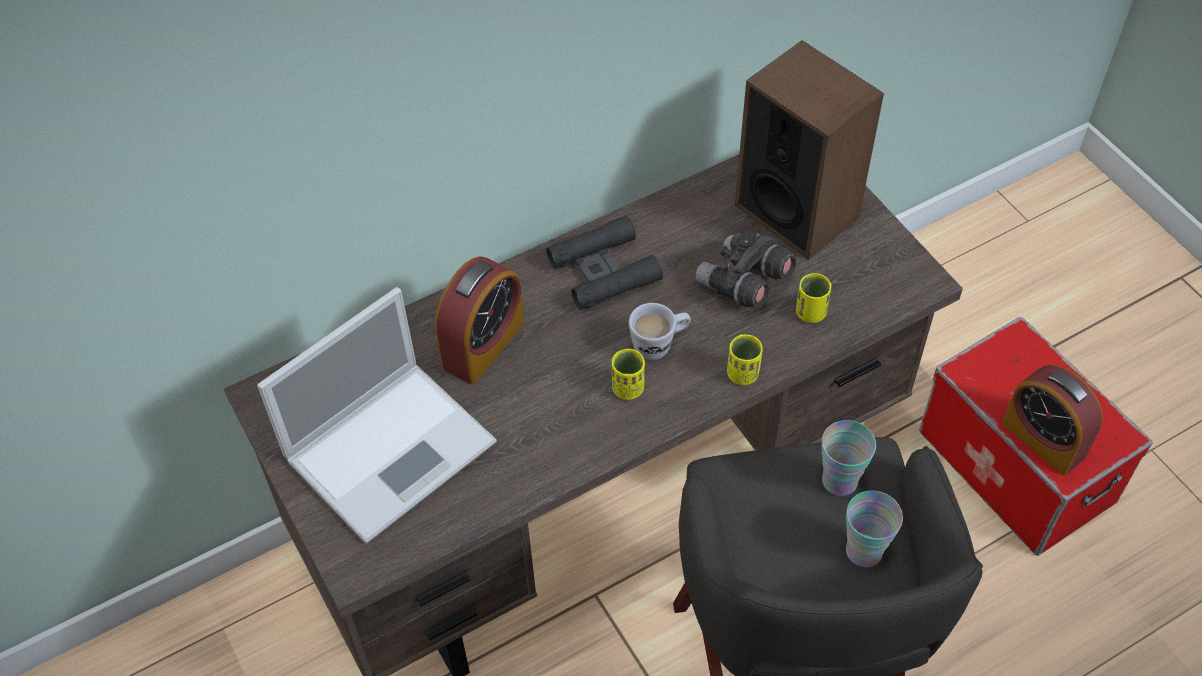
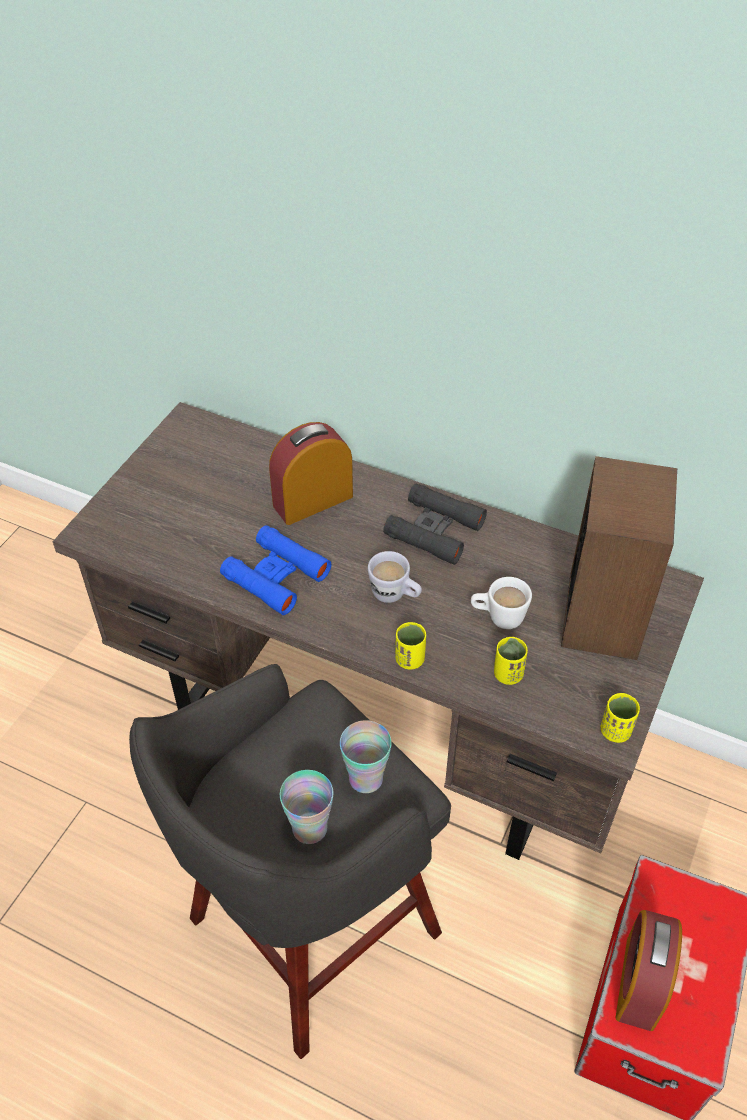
camera: 55 degrees right, 5 degrees down
(393, 448) = (193, 501): laptop -> none
(483, 345) = (313, 501): alarm clock -> alarm clock turned 150 degrees clockwise
(559, 426) = (276, 576): none -> blue binoculars
(628, 388) = (340, 597): yellow cup -> yellow cup (615, 731)
(744, 284) = (498, 617): grey binoculars -> white mug

